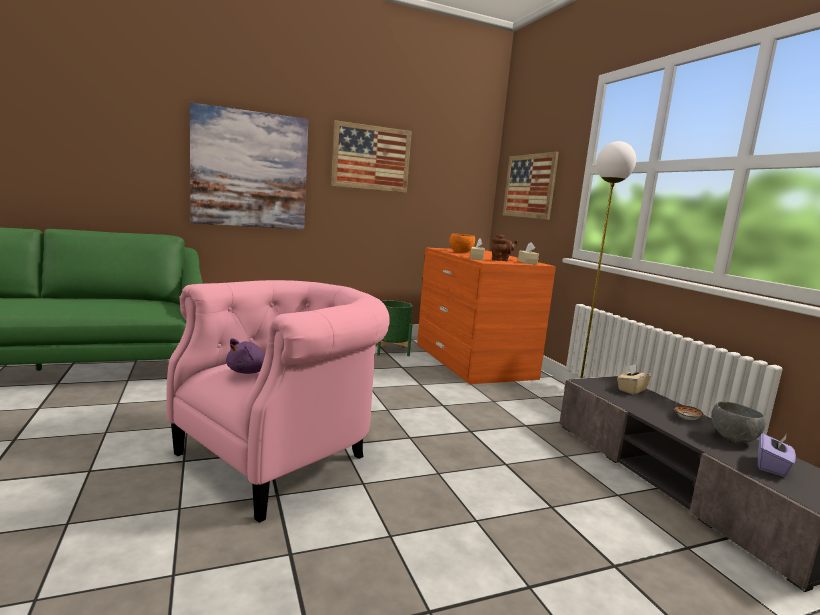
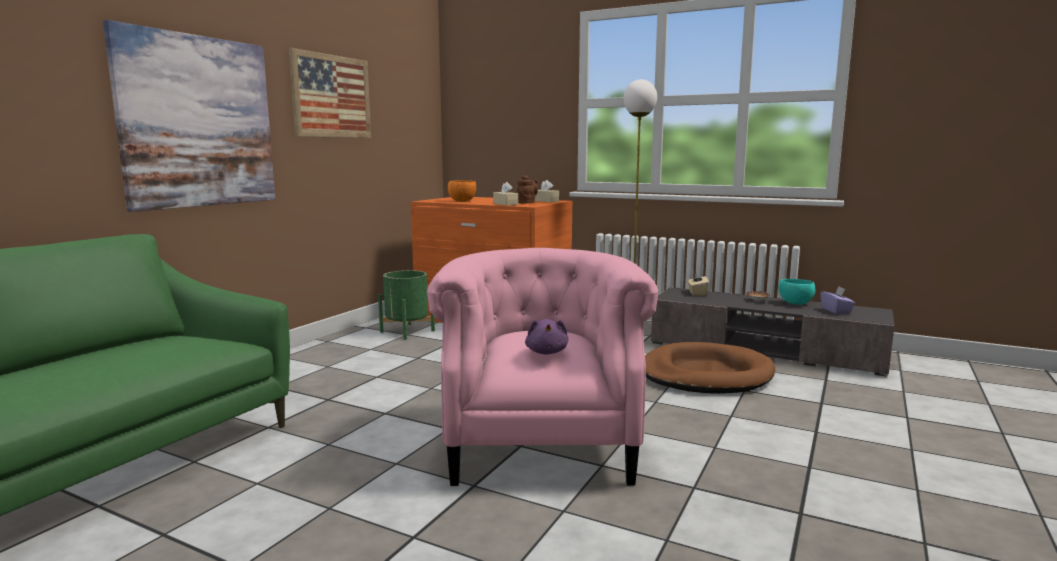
camera: 40 degrees left, 0 degrees up
(529, 186) = (499, 121): picture -> none
(545, 474) = (705, 375): none -> brown dog bed
(733, 439) = (795, 303): grey bowl -> turquoise bowl

